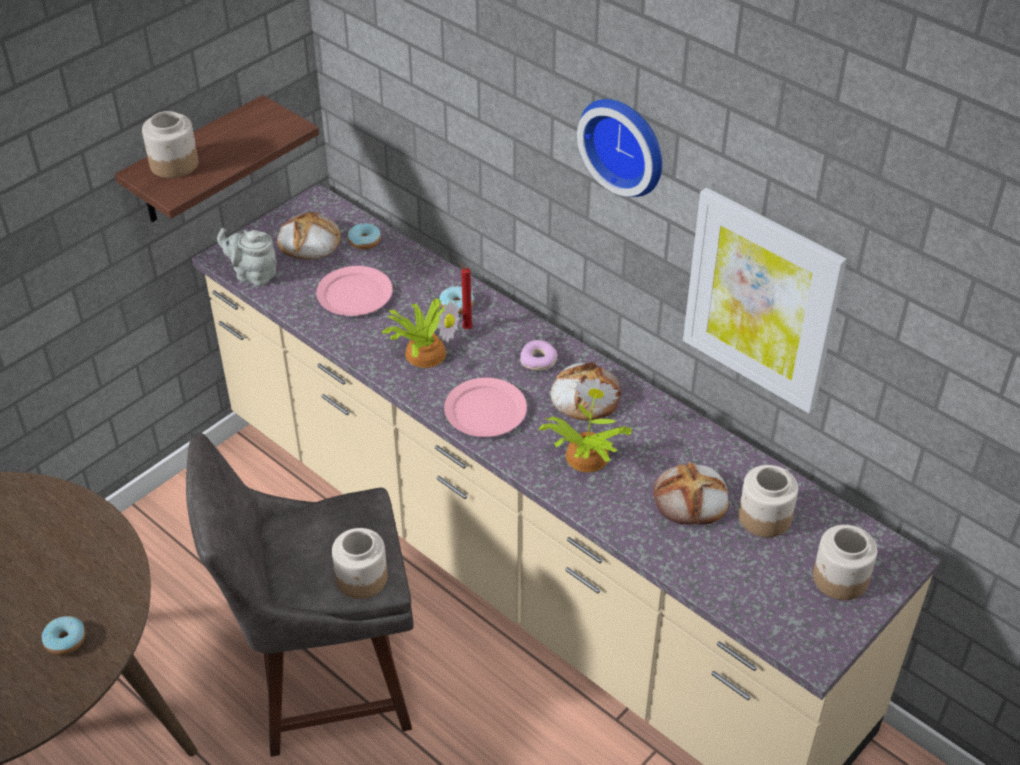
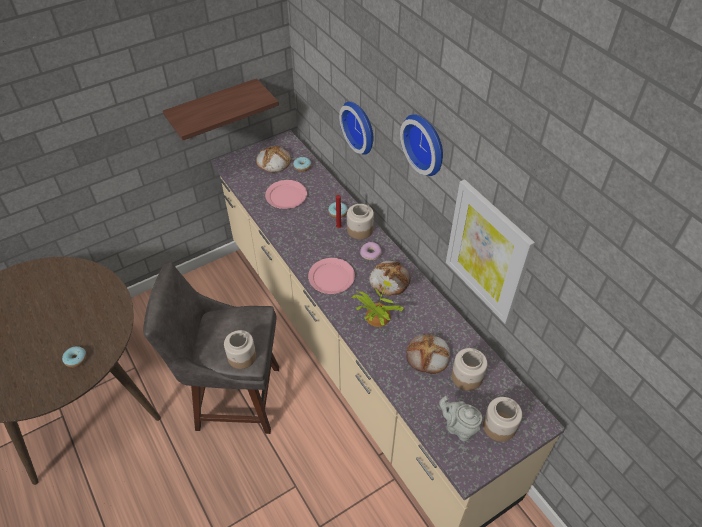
camera: 15 degrees right, 5 degrees up
(174, 164) = (194, 110): jar -> jar (359, 230)
(253, 275) = (238, 175): grey teapot -> grey teapot (458, 427)
(424, 351) = (311, 236): potted plant -> none
(483, 144) = (360, 126): none -> wall clock

